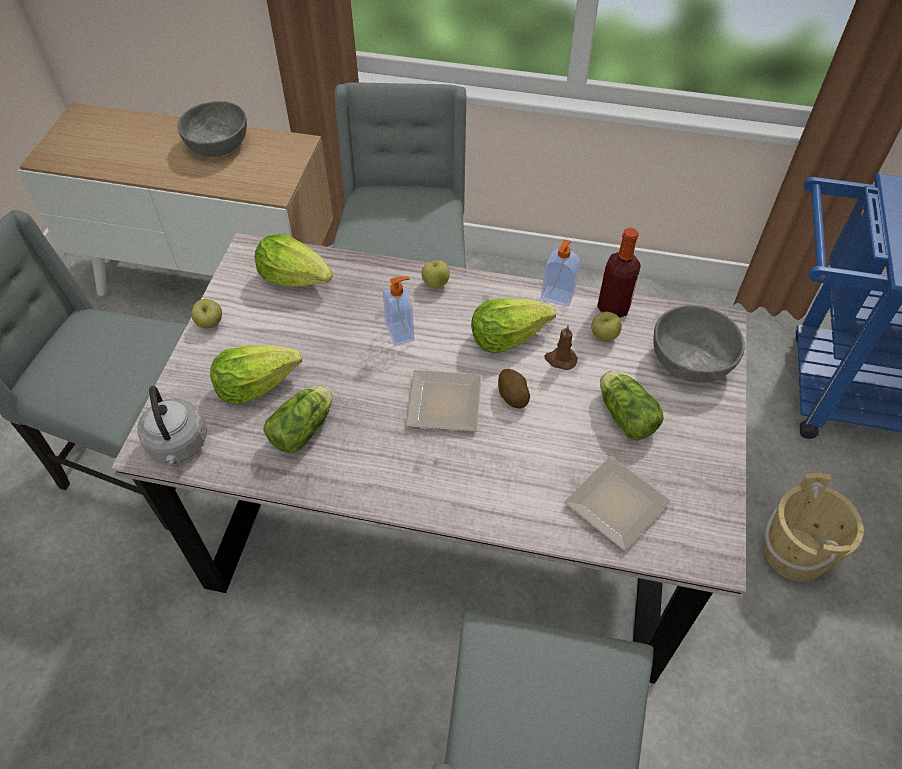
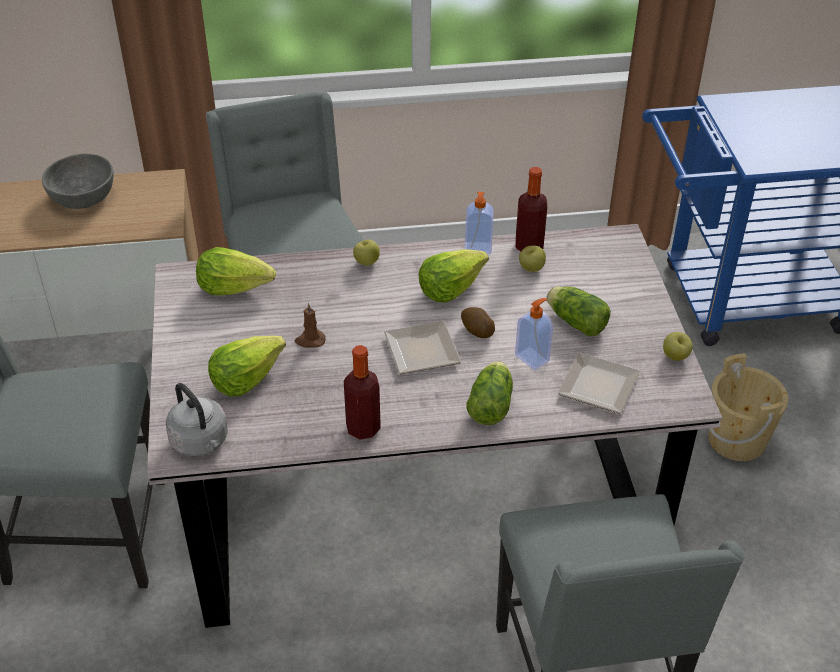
camera: 20 degrees left, 10 degrees down
(210, 323) = (174, 342): apple -> apple (675, 357)
(305, 427) = (309, 399): lettuce -> lettuce (491, 403)
(342, 479) = (363, 428): none -> bottle
(401, 333) = (356, 307): soap dispenser -> soap dispenser (533, 358)
(560, 359) = (503, 294): brown candle -> brown candle (310, 340)
(691, 359) = (609, 268): grey bowl -> none

